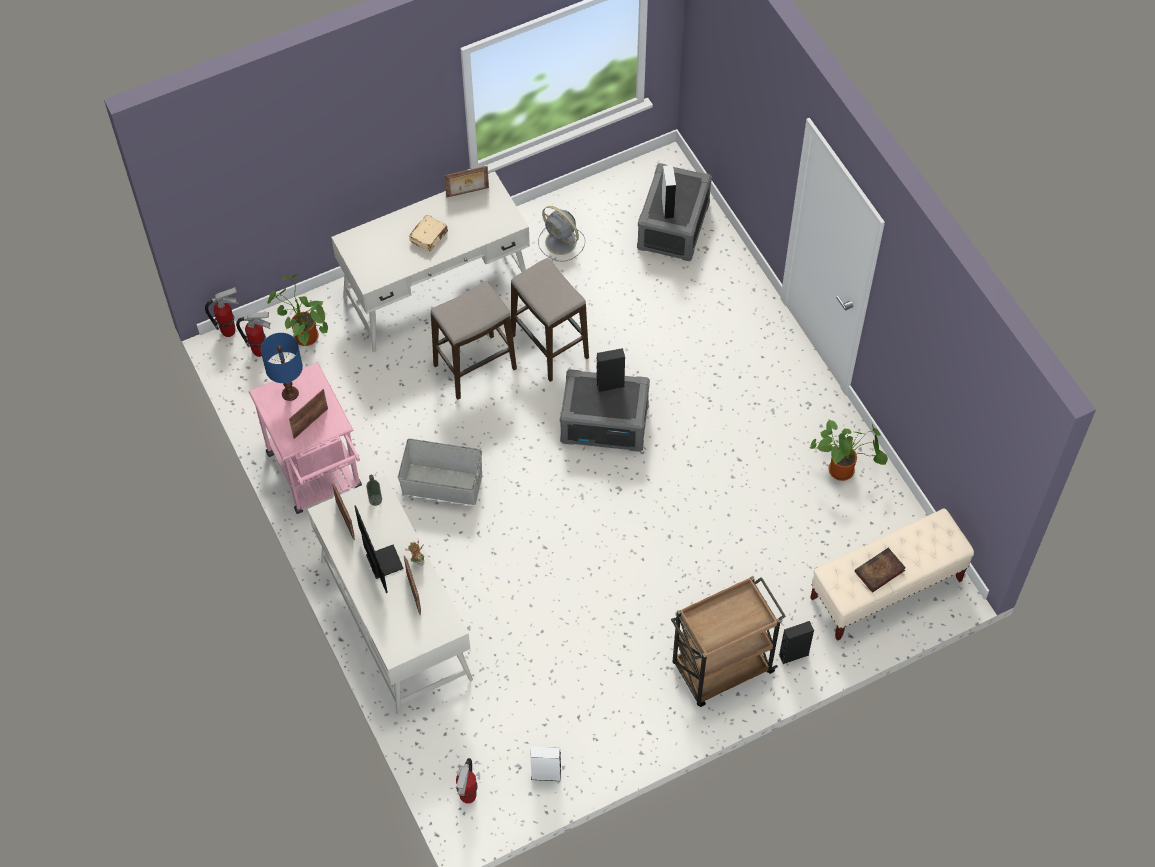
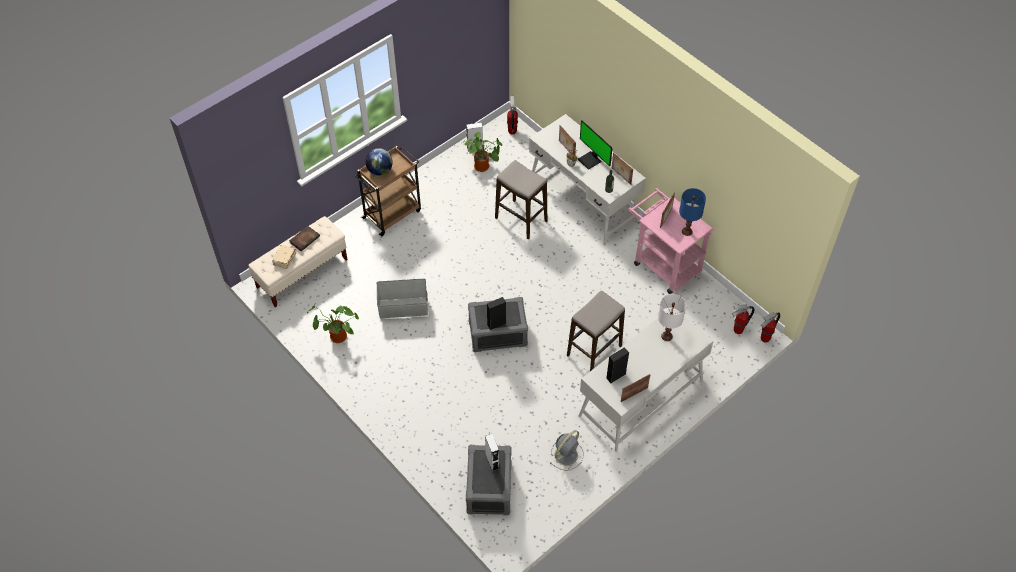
camera: 165 degrees right, 5 degrees down
(303, 336) = (715, 346): potted plant -> potted plant (483, 167)
(391, 255) = (666, 336): none -> white table lamp
(429, 237) = (646, 355): beige book -> beige book (284, 259)
(442, 485) = (586, 275): grey storage box -> grey storage box (403, 307)
(549, 346) = (549, 376): stool -> stool (521, 220)
(562, 243) = (566, 454): grey fan -> grey fan turned 105 degrees clockwise
(740, 620) = (380, 170): none -> globe
(793, 654) = (352, 229): black speaker -> black speaker (616, 375)

